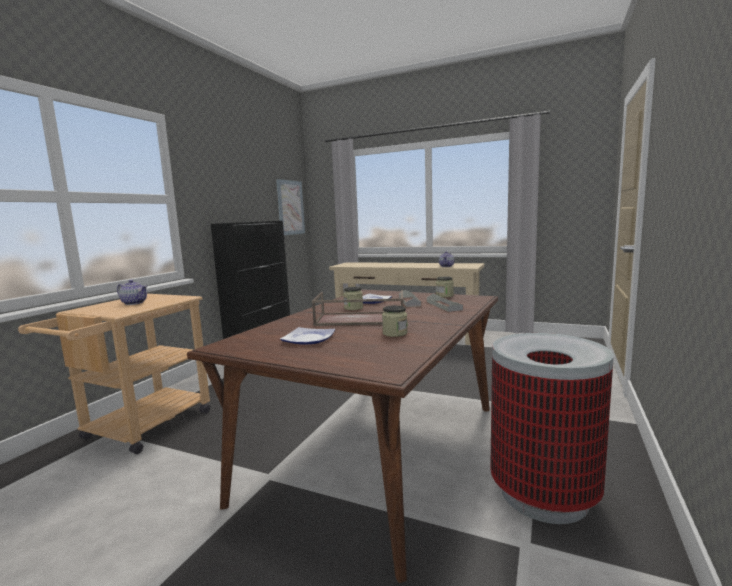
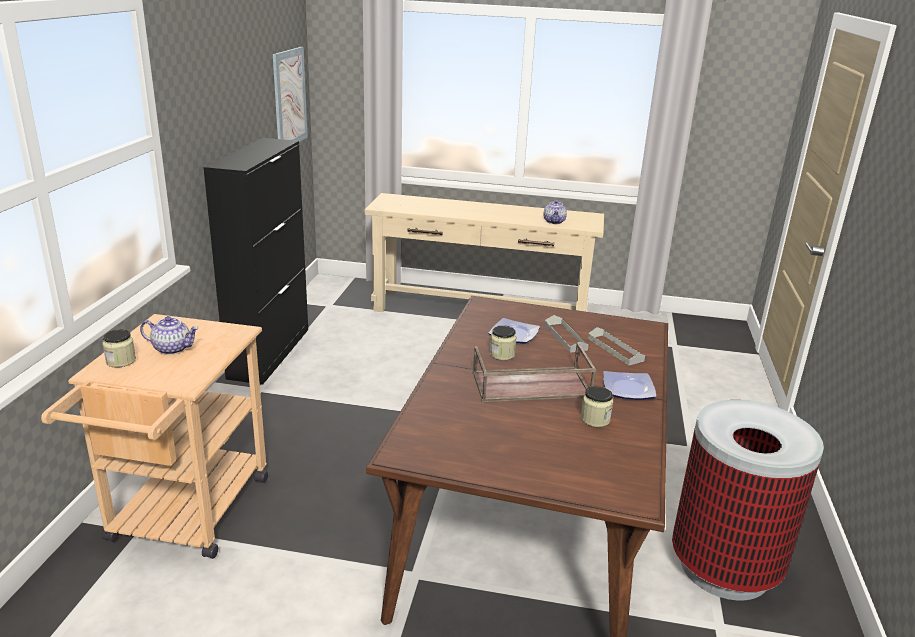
camera: 15 degrees left, 15 degrees up
(310, 339) = (502, 434): plate -> plate (629, 388)
(444, 295) = (601, 320): jar -> jar (121, 361)

